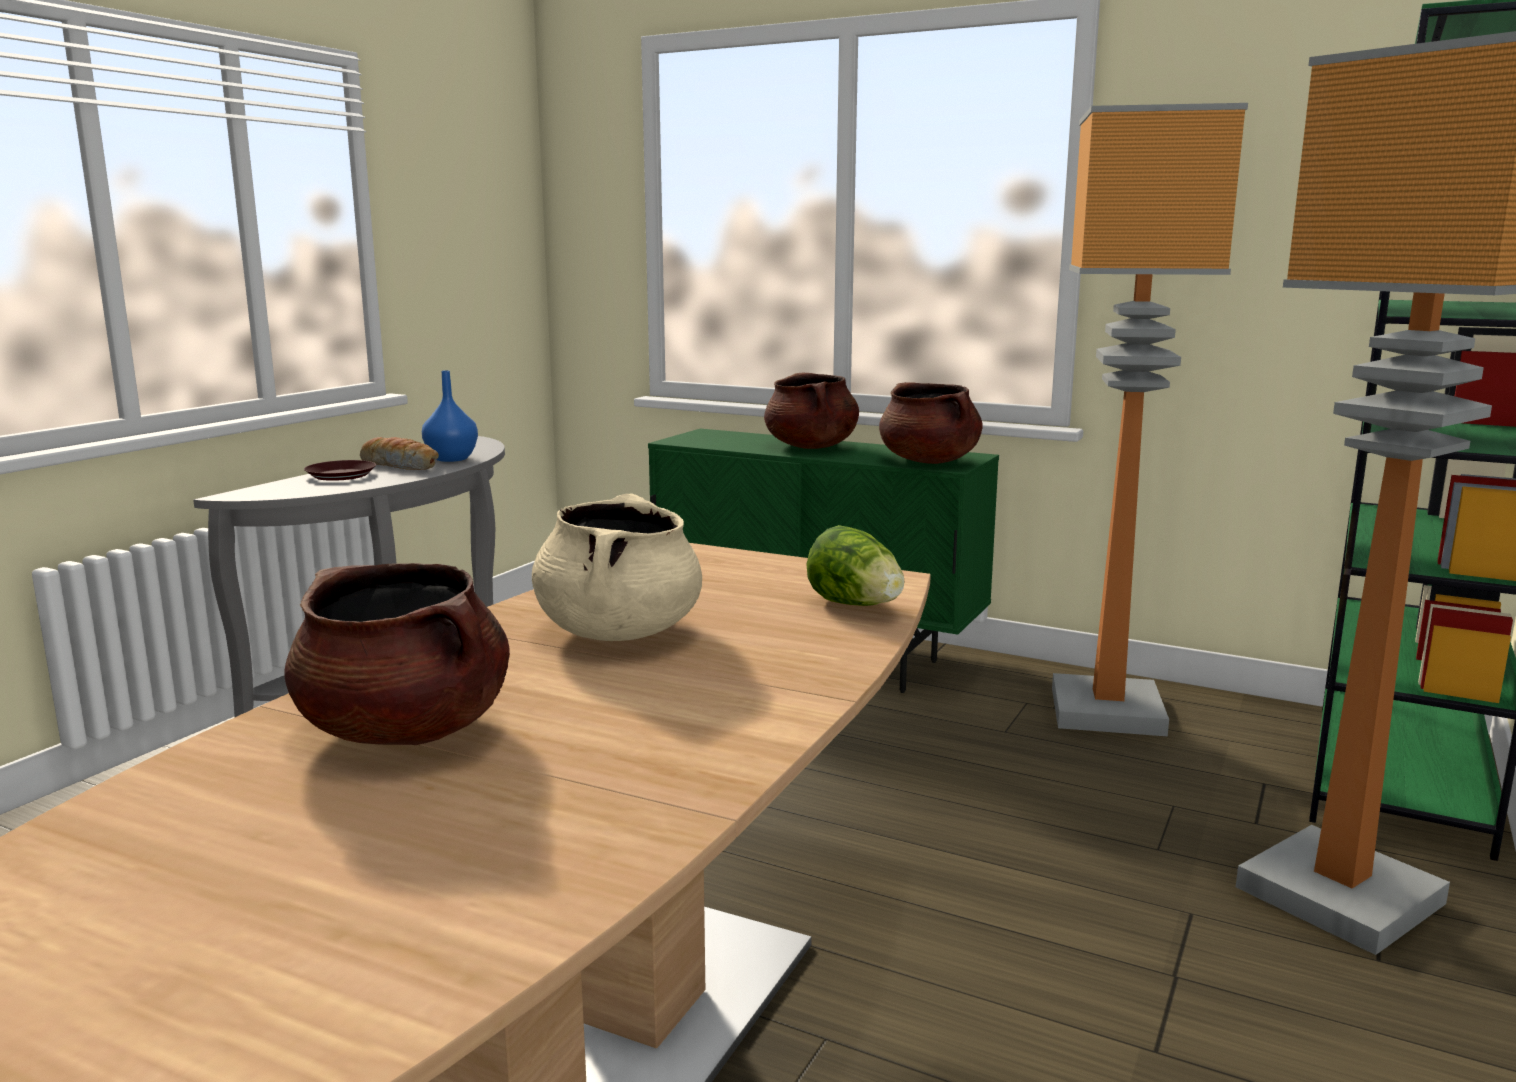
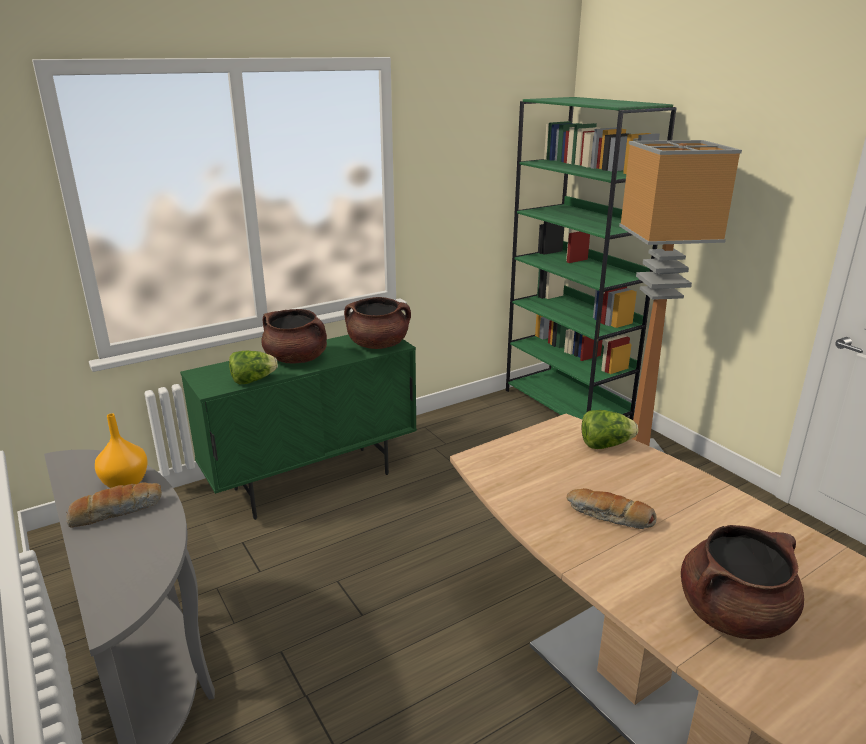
camera: 60 degrees left, 10 degrees up
(342, 475) = (110, 547): brown plate -> none
(450, 459) = (125, 484): blue vase -> orange vase
(619, 632) = (609, 517): beige cooking pot -> bread
(723, 446) = (253, 380): none -> lettuce
(1109, 712) = (464, 433): floor lamp -> none

